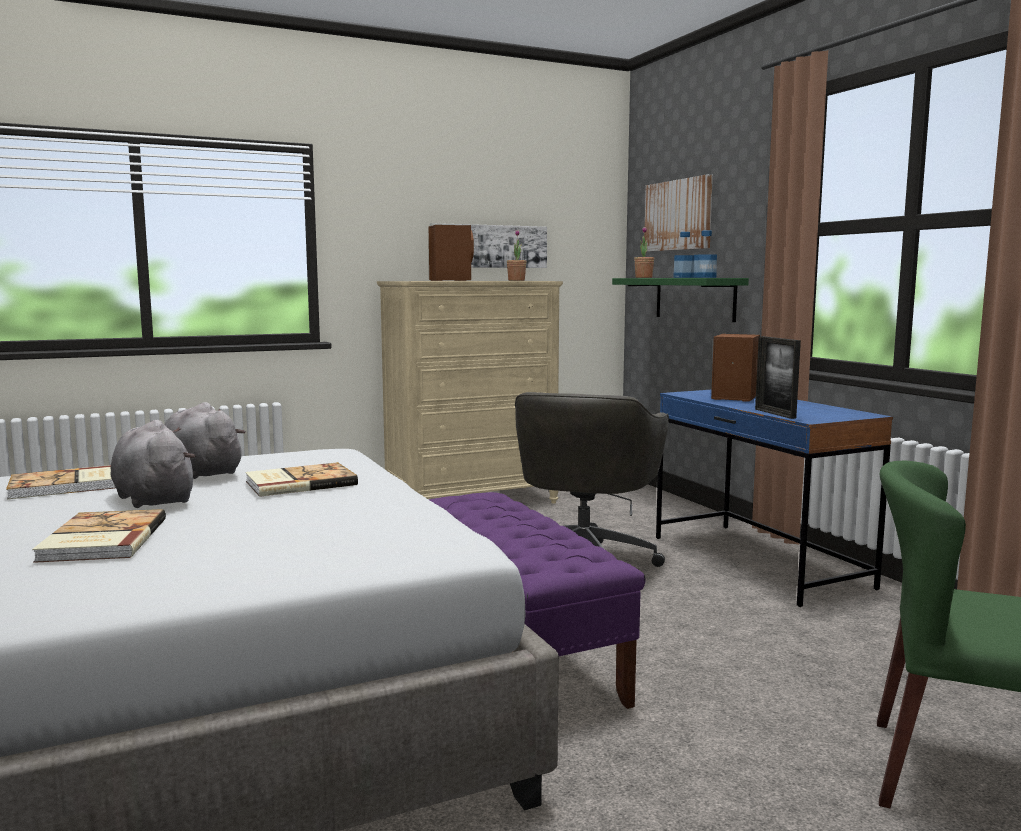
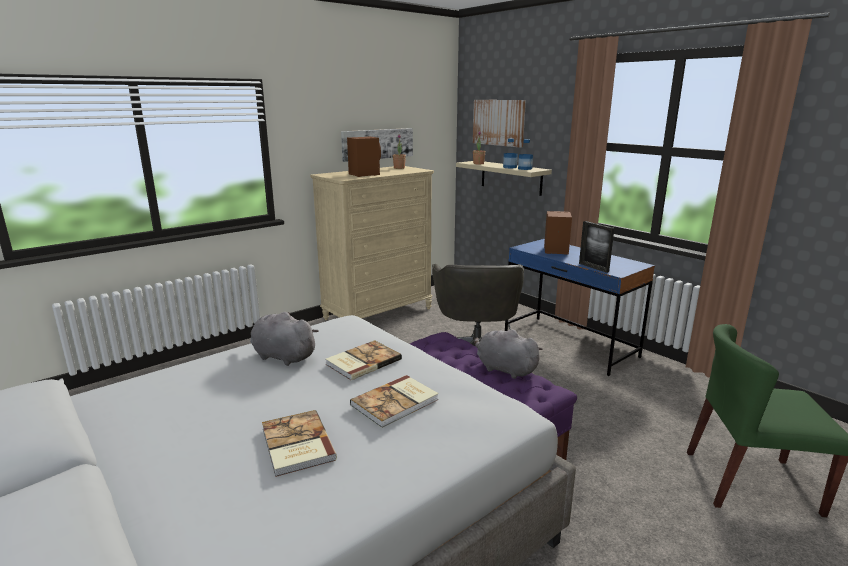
camera: 15 degrees left, 10 degrees up
(67, 486) = (203, 384): book -> book (396, 403)
(153, 499) = (281, 391): grey plush toy -> grey plush toy (504, 369)
(694, 298) = (511, 177): green shelf -> beige shelf

